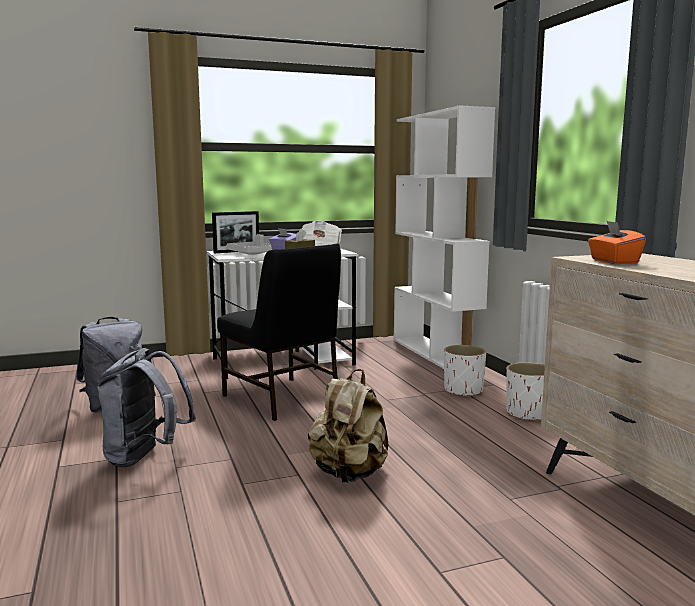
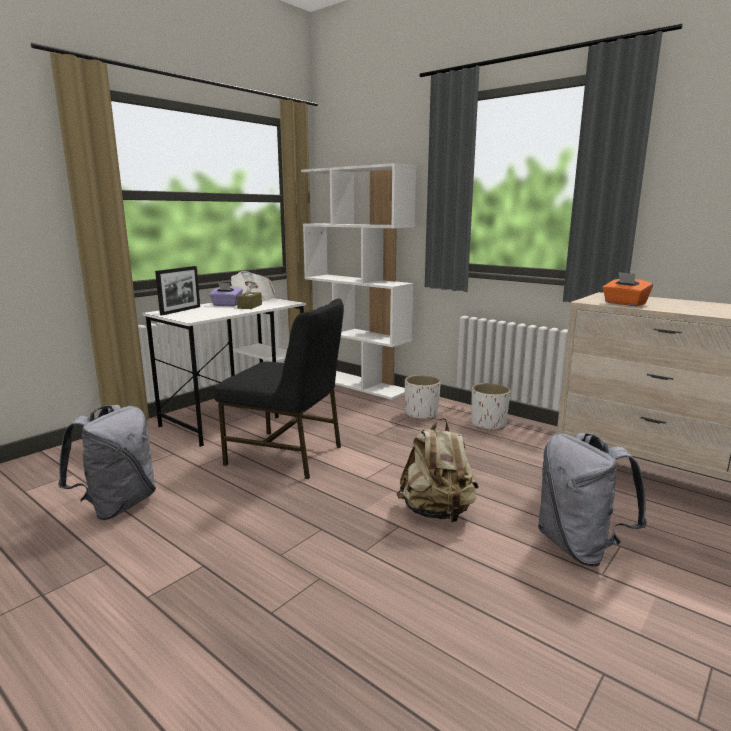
camera: 30 degrees left, 5 degrees up
(145, 457) = (234, 554): grey backpack -> grey backpack (579, 547)
(251, 254) = (206, 313): grey tray -> none

